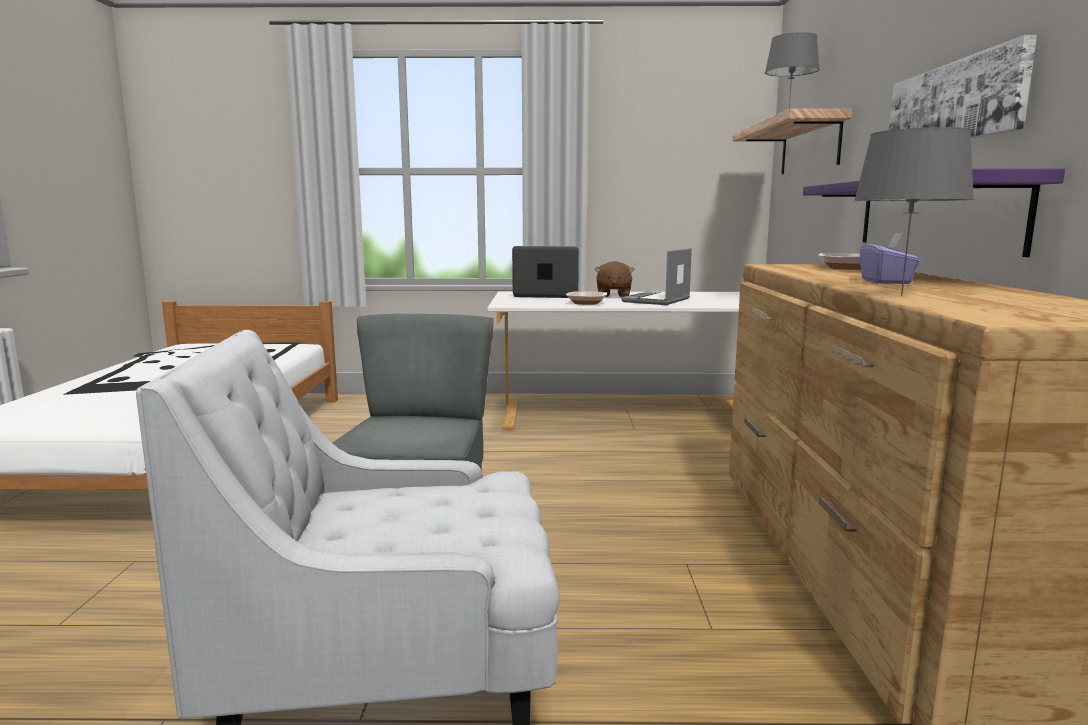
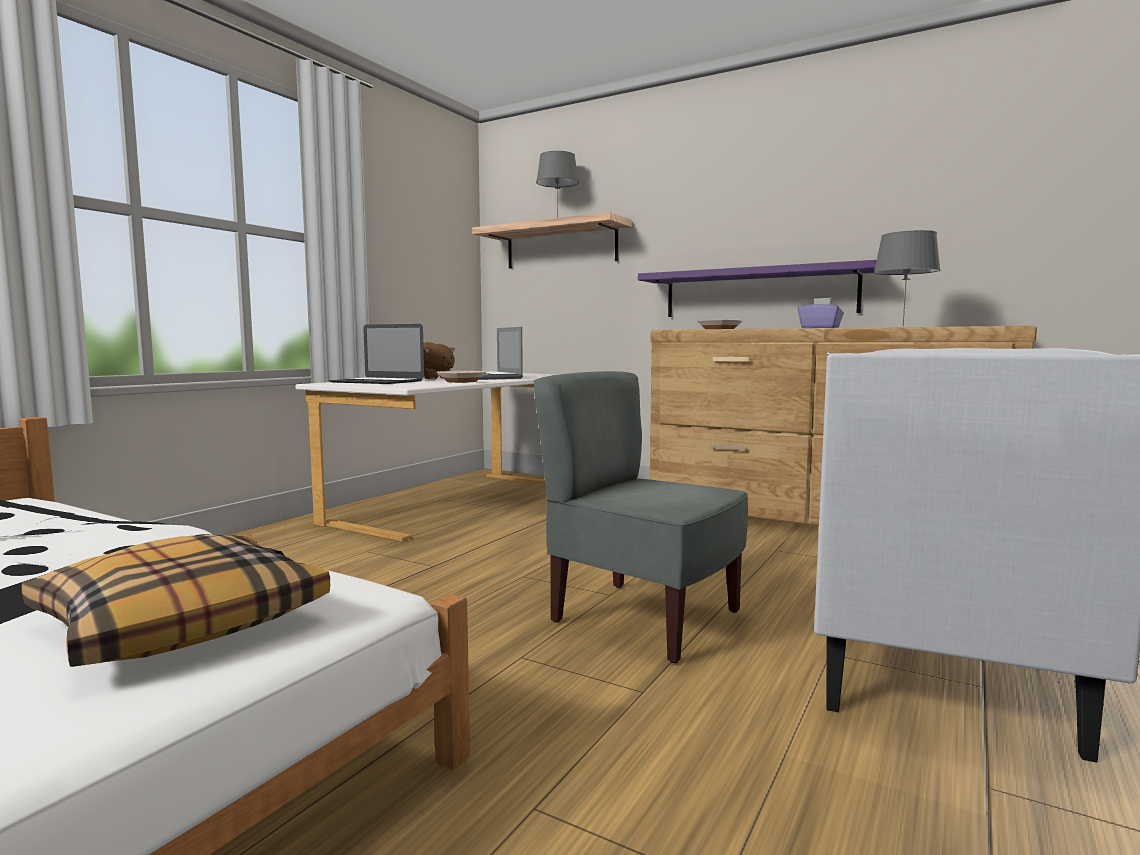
camera: 60 degrees left, 5 degrees down
(113, 408) = (182, 621): none -> pillow
(548, 295) = (377, 381): laptop -> laptop turned 105 degrees counterclockwise
(954, 103) = (770, 224): picture -> none

